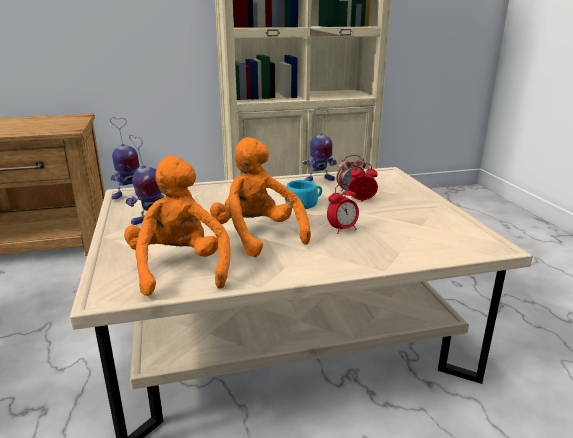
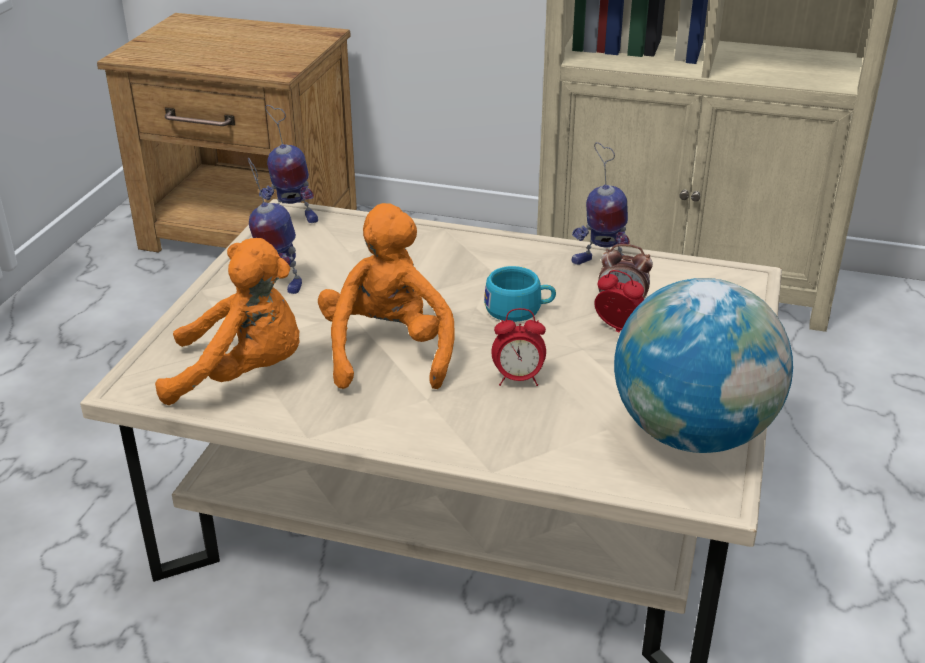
camera: 30 degrees right, 10 degrees up
(180, 268) = (243, 374): orange plush toy -> orange plush toy turned 75 degrees clockwise
(451, 228) = (692, 433): none -> globe

